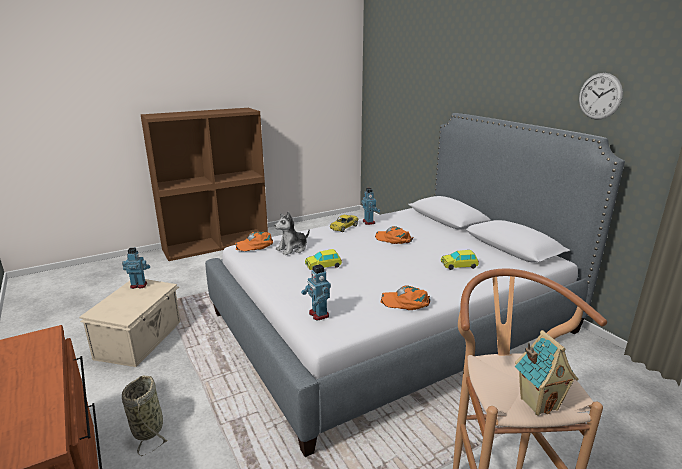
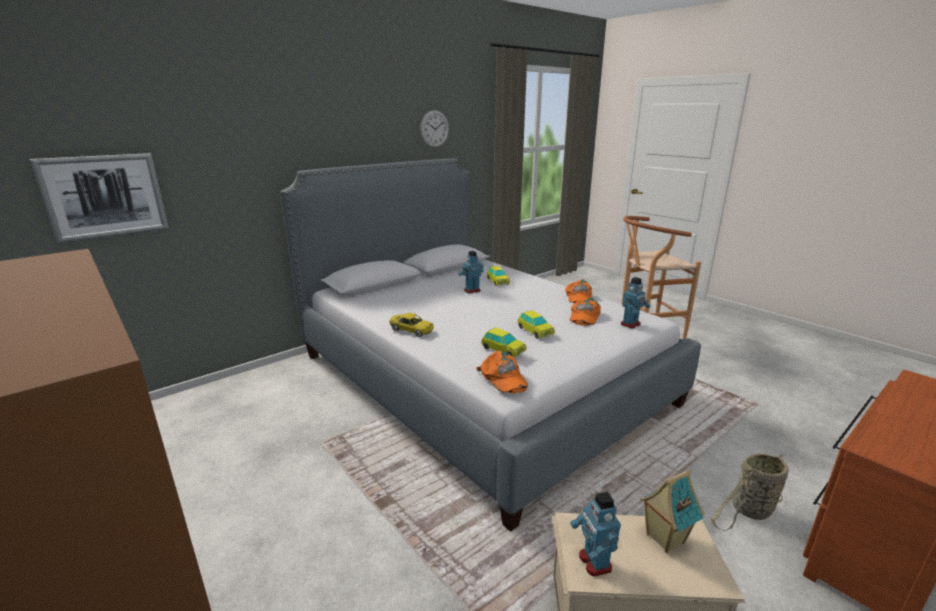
camera: 100 degrees left, 0 degrees up
(292, 249) = (503, 350): plush toy -> toy car
(369, 222) = (390, 318): toy robot -> toy robot (472, 290)
(388, 106) = (105, 196): none -> picture
(393, 239) = (446, 303): orange cap -> orange cap (584, 316)
(538, 403) = (674, 259): toy house -> toy house (664, 538)

